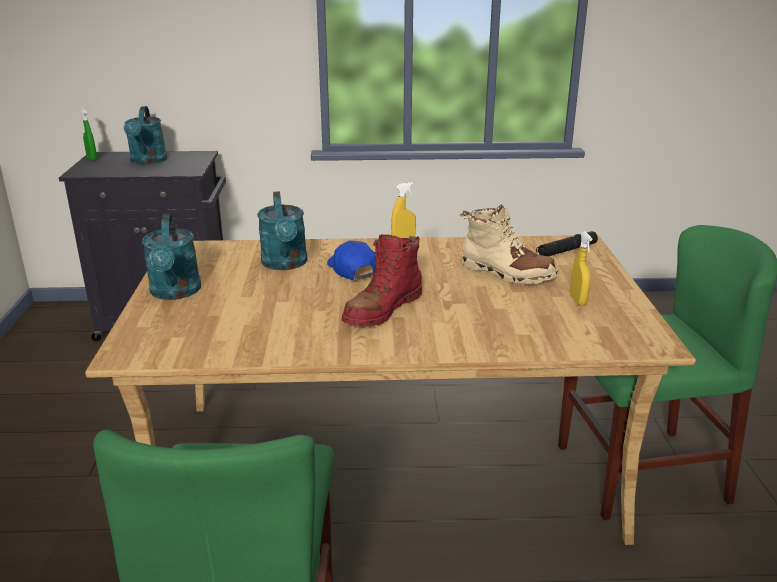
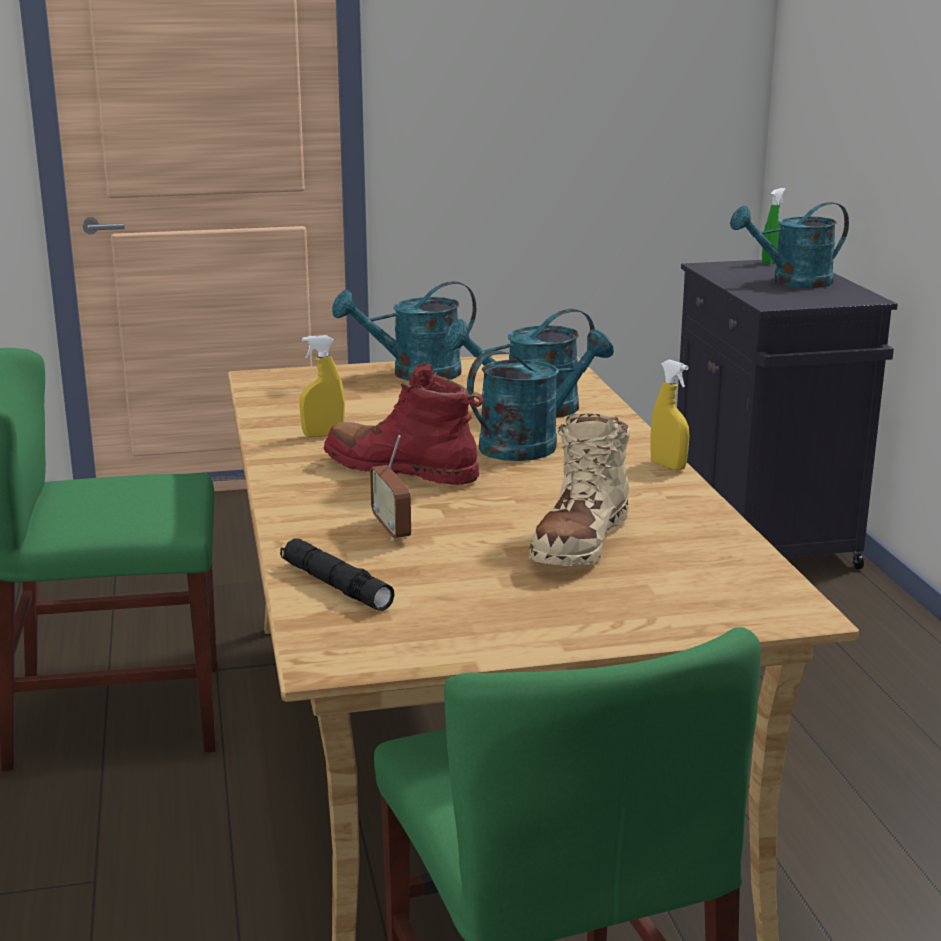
camera: 80 degrees right, 5 degrees down
(352, 269) = (531, 444): blue cap -> turquoise watering can
(484, 319) = (391, 530): none -> radio
(566, 250) = (728, 592): black flashlight -> black flashlight (336, 585)
(578, 300) = (486, 597): yellow spray bottle -> yellow spray bottle (323, 435)

